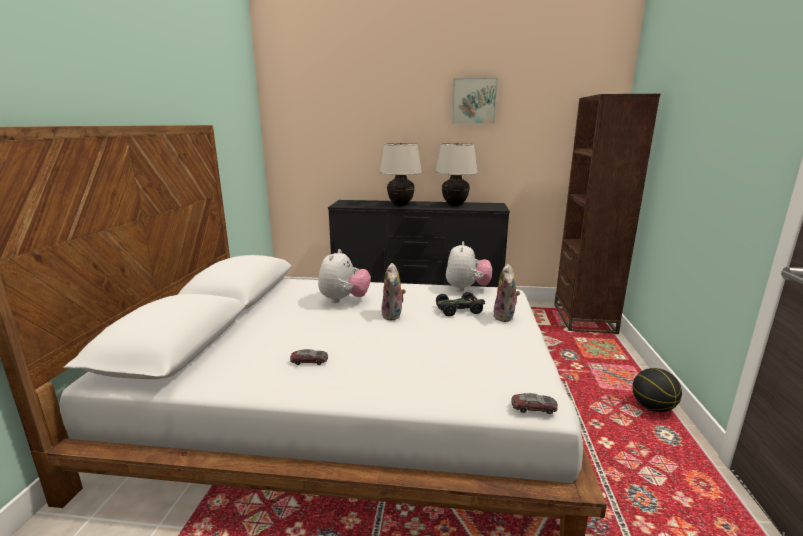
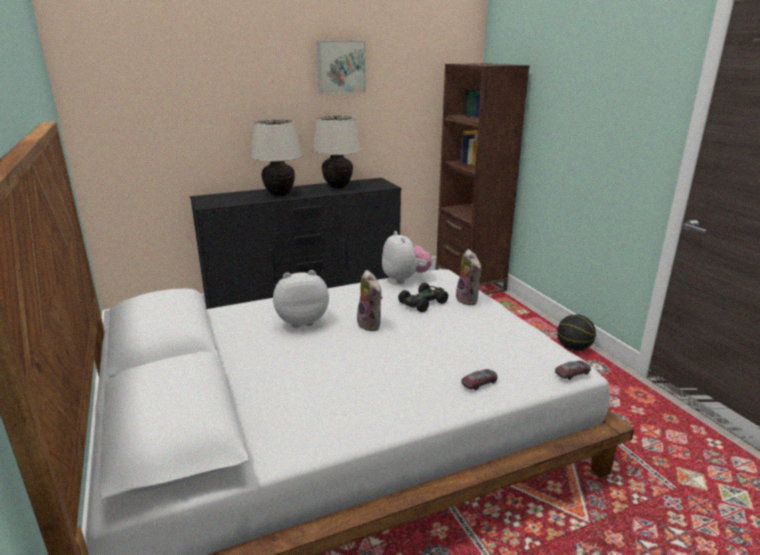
camera: 30 degrees left, 5 degrees up
(309, 361) = (352, 395): toy car -> toy car (479, 382)
(344, 300) = (301, 321): plush toy -> plush toy turned 90 degrees counterclockwise

